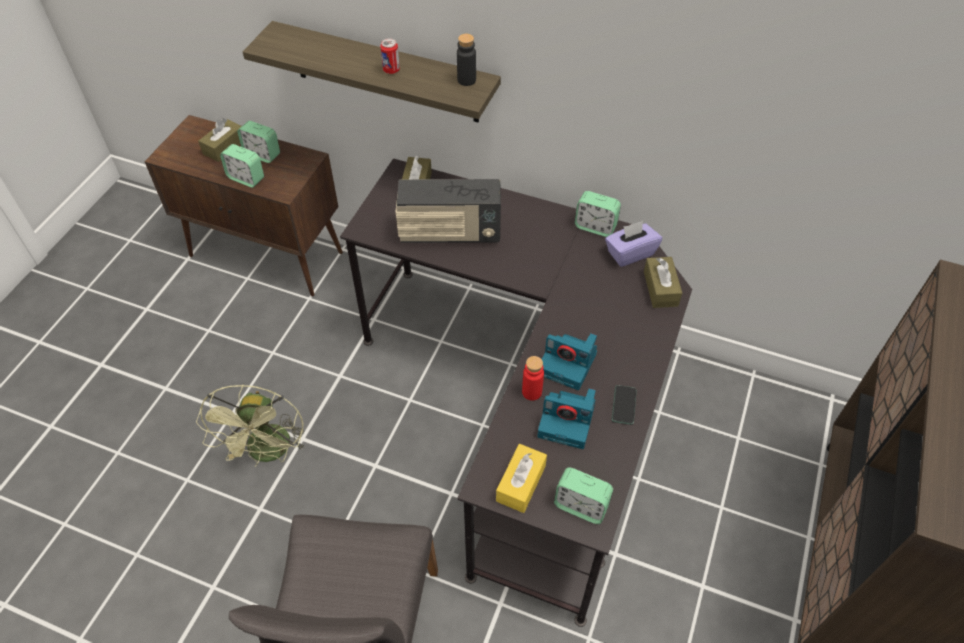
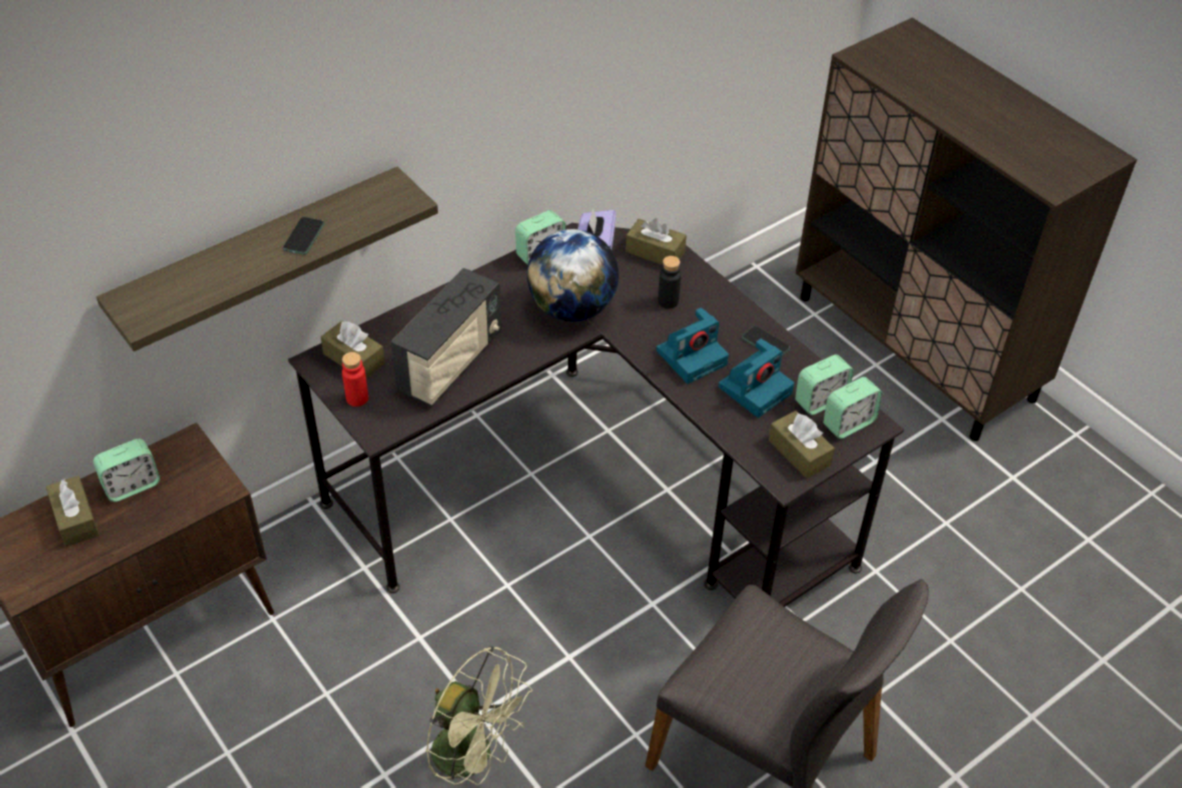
camera: 60 degrees left, 5 degrees down
(246, 178) = (160, 518): alarm clock -> alarm clock (820, 400)
(391, 70) = (304, 236): can -> phone
(466, 80) = (380, 191): black bottle -> black bottle (668, 301)
(521, 483) = (799, 452): yellow tissue box -> brown tissue box
(532, 392) = (705, 397): red bottle -> red bottle (357, 398)
(556, 270) = (572, 308): none -> globe

